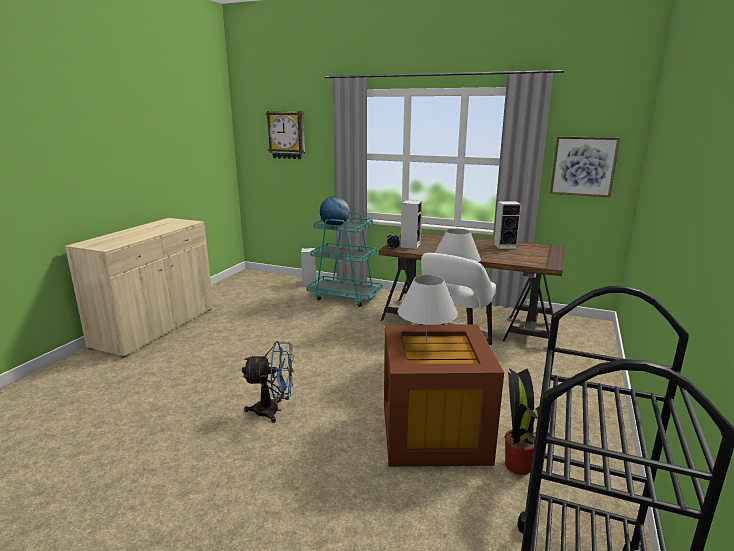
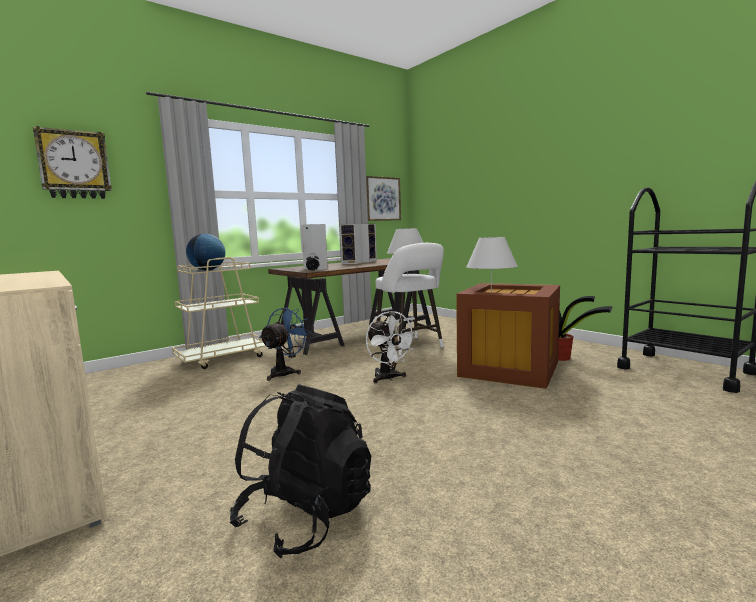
camera: 60 degrees left, 10 degrees down
(133, 406) = (306, 516): none -> black backpack
(273, 410) = (423, 418): blue fan -> blue fan (285, 372)
(309, 283) = (149, 366): speaker -> speaker (353, 263)
(345, 296) = (223, 358): turquoise cart -> beige cart
(351, 372) = (388, 378): none -> white fan

